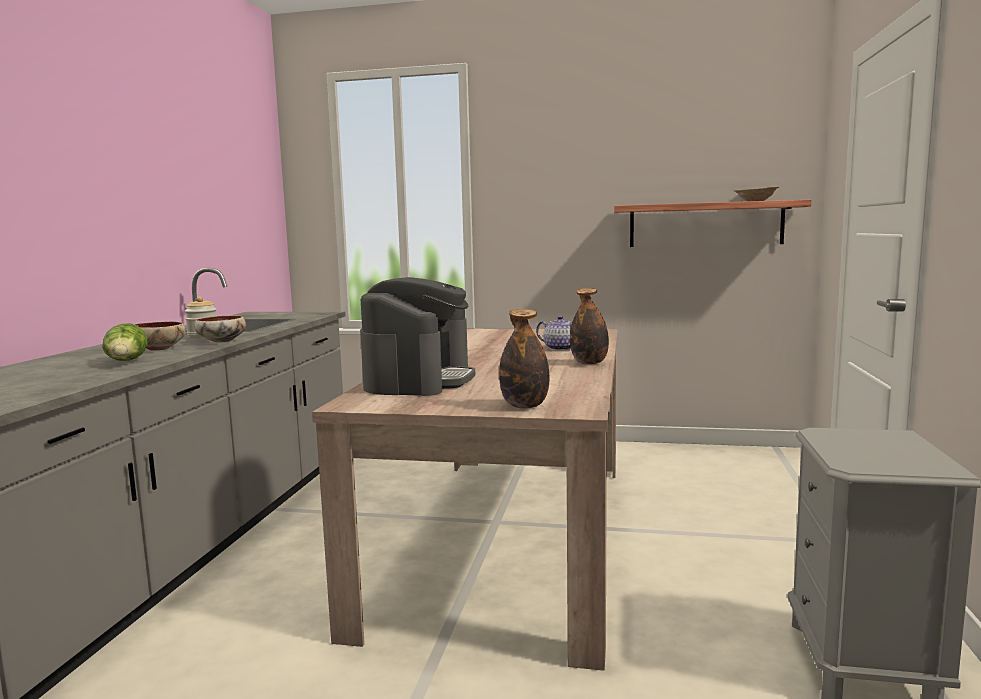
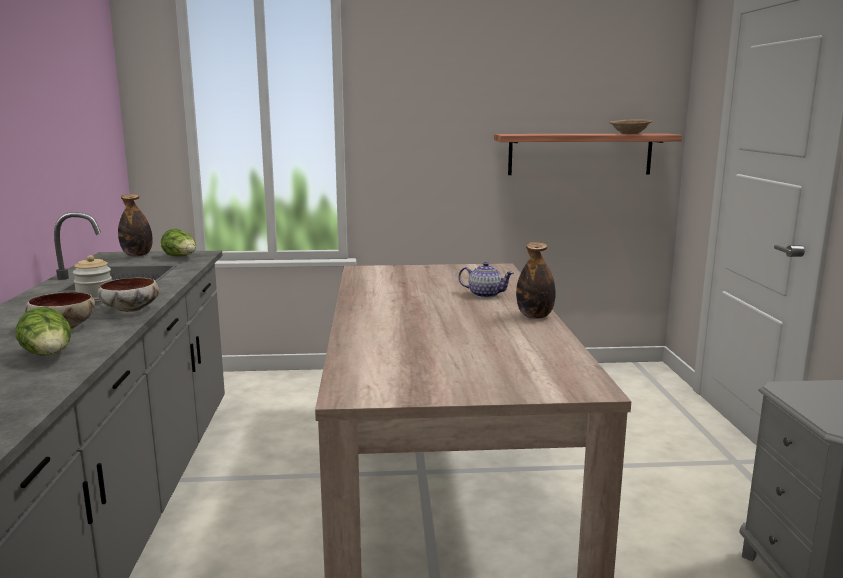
camera: 15 degrees left, 5 degrees up
(306, 314) = (181, 257): none -> lettuce
(419, 380) = (387, 351): coffee machine -> none
(524, 406) = (534, 386): bottle -> bottle (137, 255)

